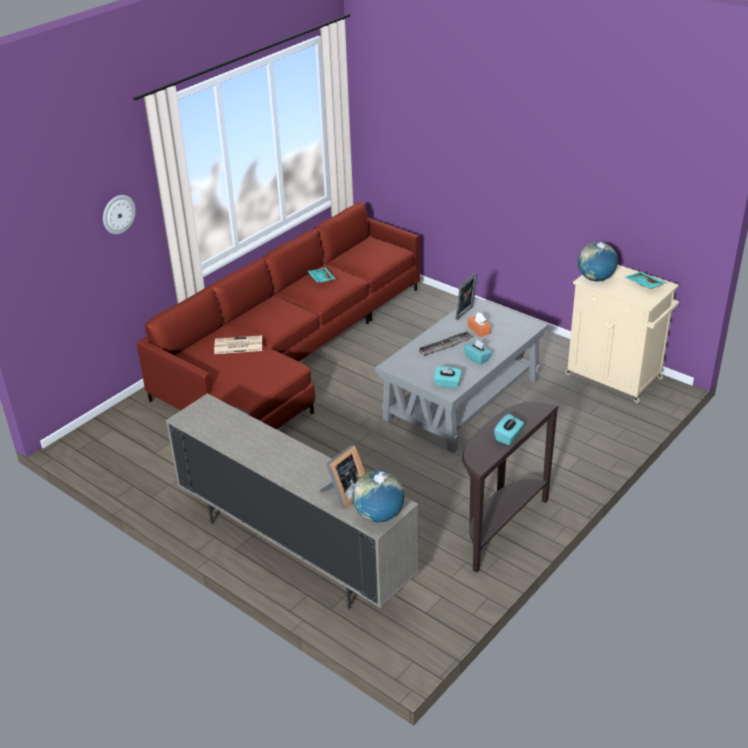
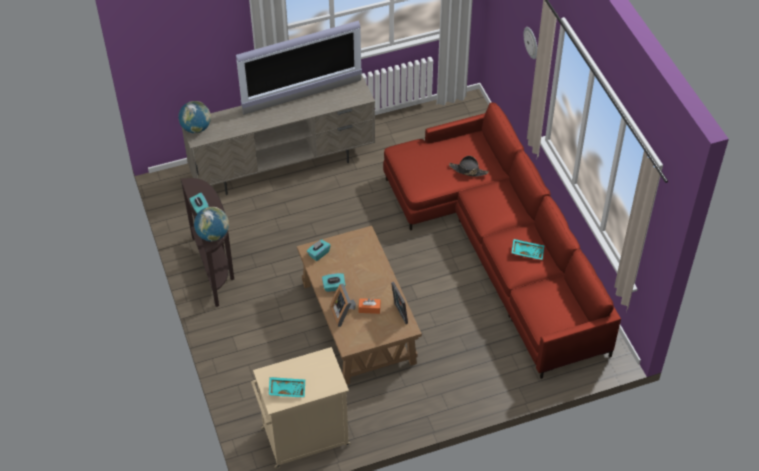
camera: 120 degrees right, 15 degrees up
(237, 346) = (468, 170): newspaper -> black hat
(245, 449) = (302, 98): none -> television
(344, 494) = (225, 122): picture frame -> picture frame (343, 314)
(445, 346) = (365, 277): tray -> none
(462, 398) = (359, 323): grey coffee table -> brown coffee table
(595, 279) = (322, 364): globe -> globe (213, 235)

